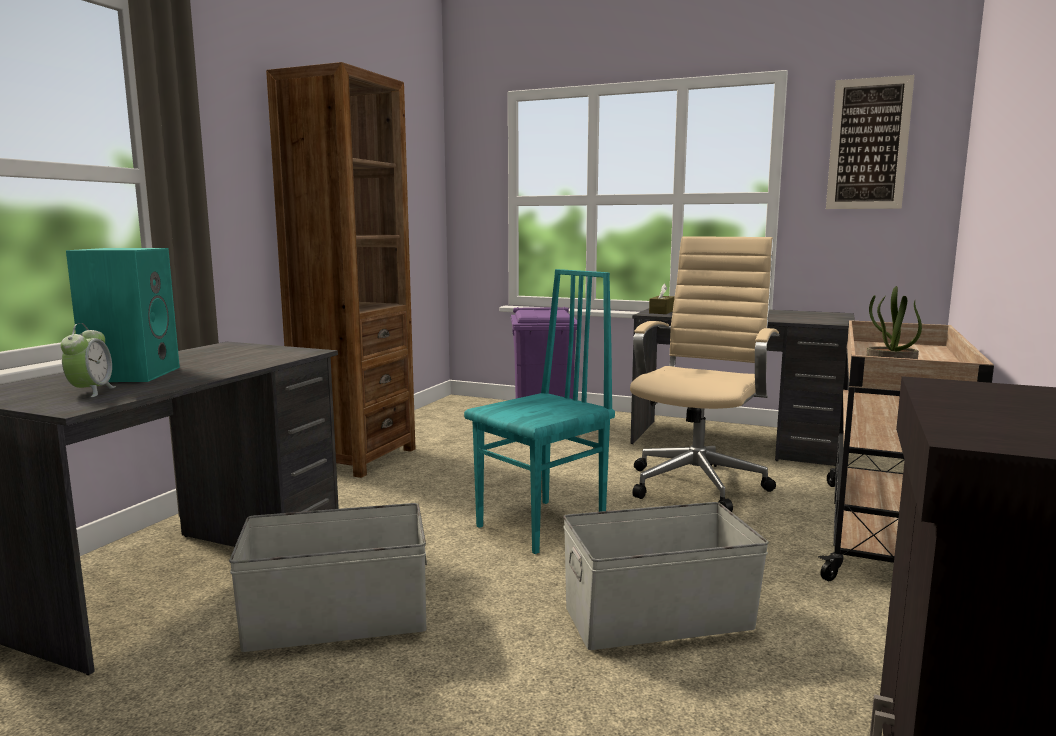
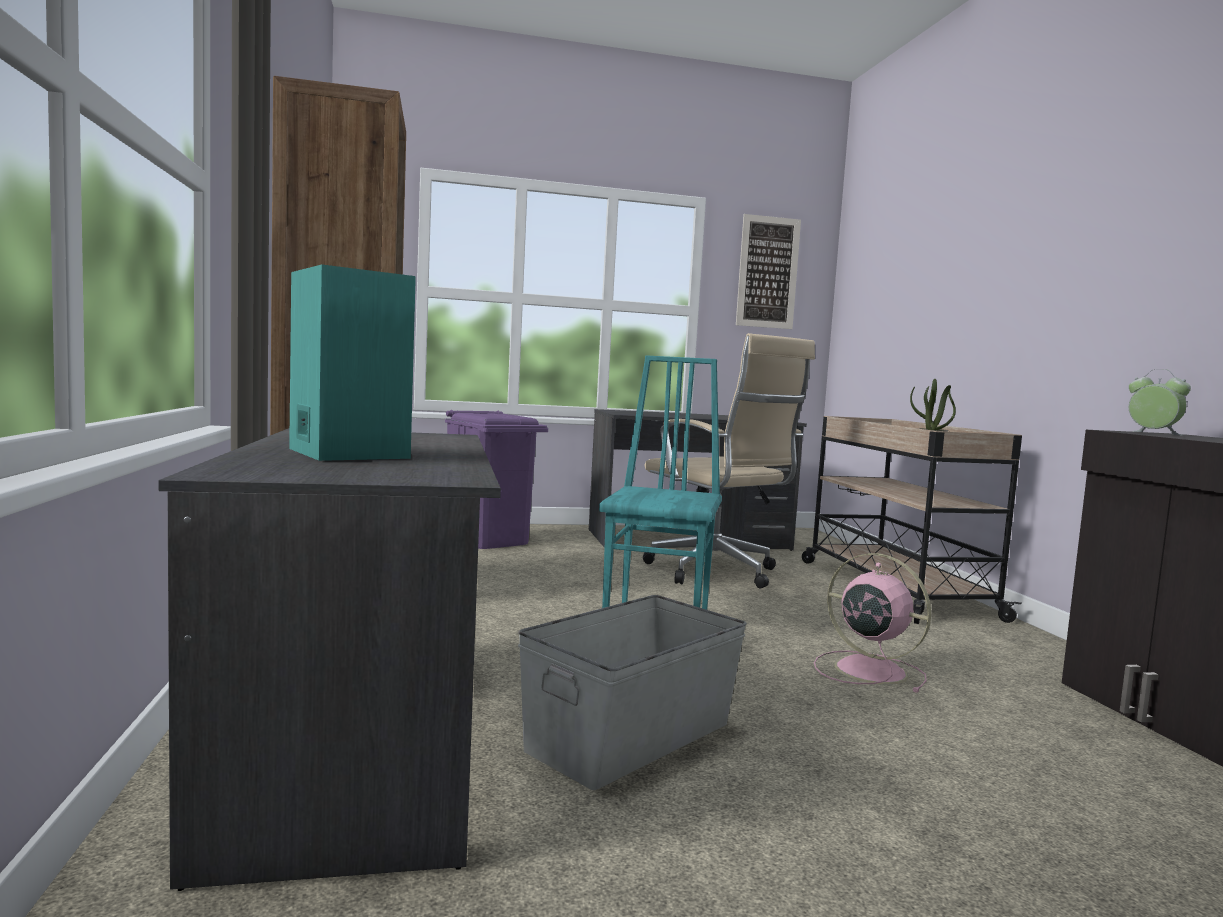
camera: 35 degrees left, 5 degrees down
(91, 392) = (390, 467): alarm clock -> alarm clock (1153, 433)
(656, 617) = (867, 670): grey storage box -> pink fan
(662, 312) = (627, 413): brown tissue box -> none
(698, 484) = (717, 573): beige office chair -> beige office chair turned 150 degrees clockwise

